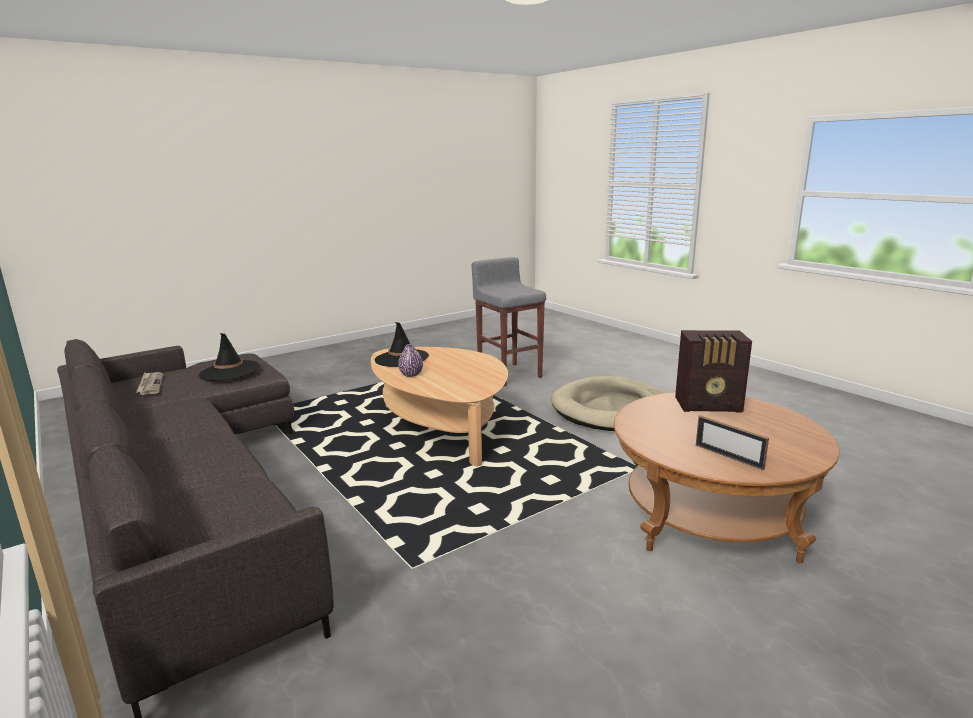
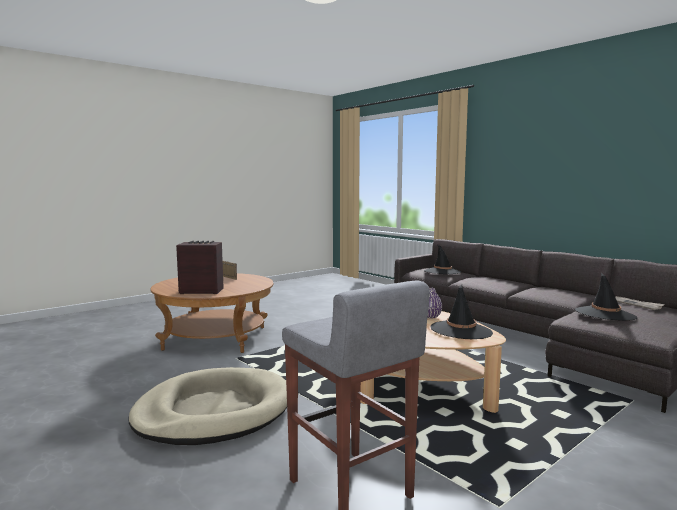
camera: 175 degrees right, 10 degrees down
(228, 505) = (442, 272): none -> black hat

